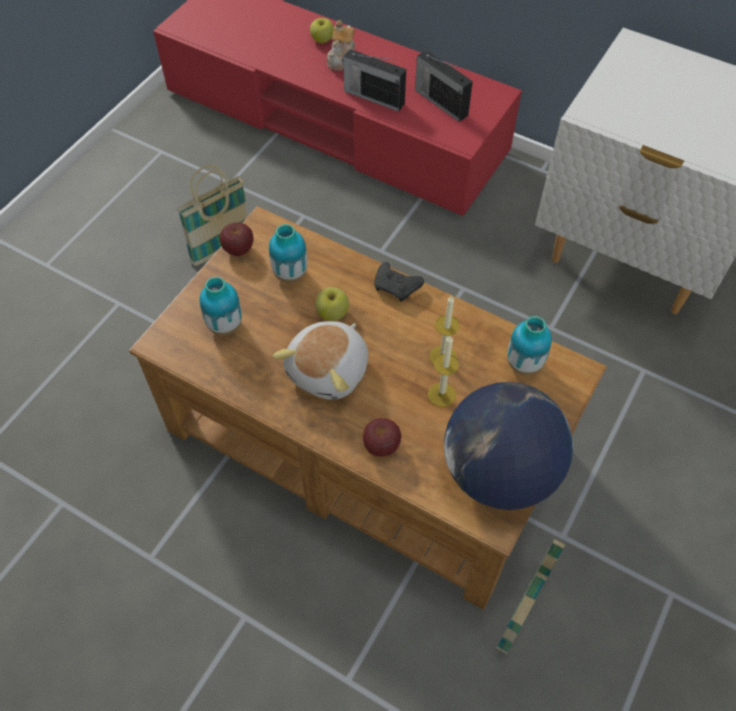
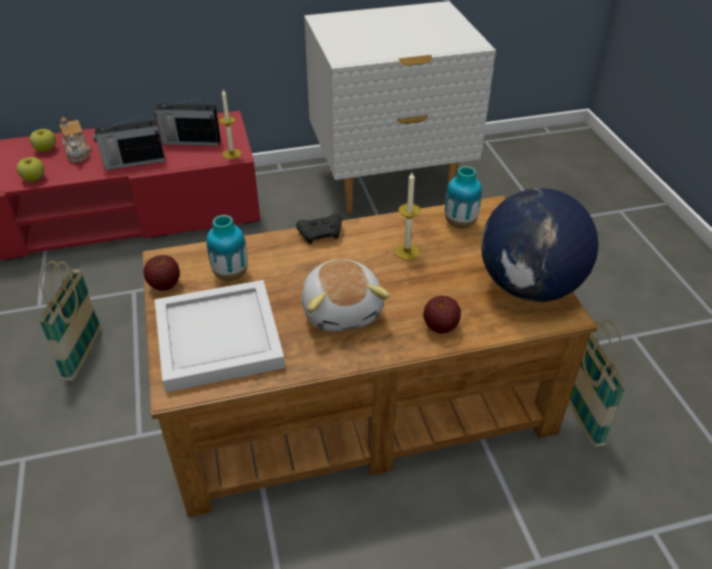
camera: 45 degrees left, 15 degrees down
(225, 326) = (220, 339): vase -> white tray
(332, 313) = (296, 276): apple -> apple (34, 179)
(441, 394) = (435, 272): candle -> candle (231, 154)

